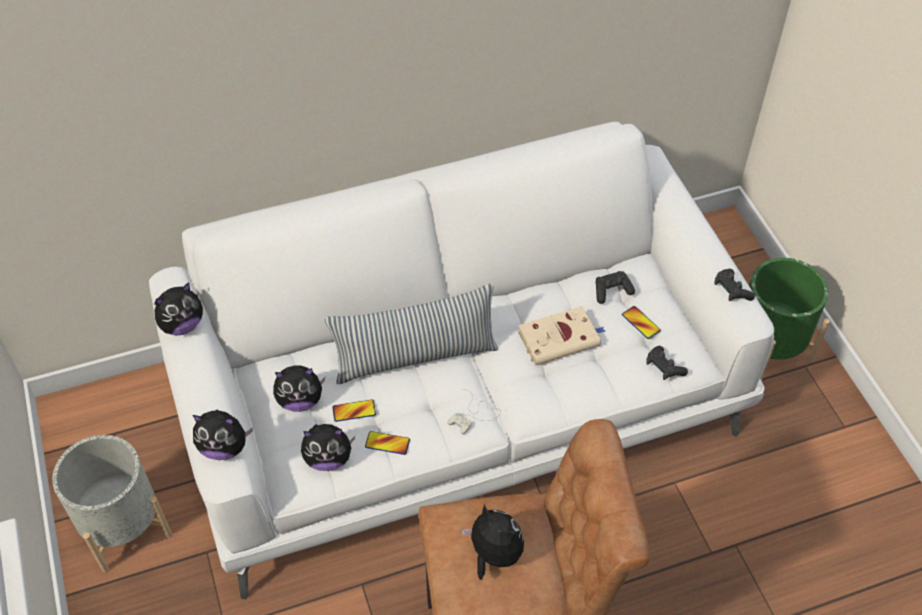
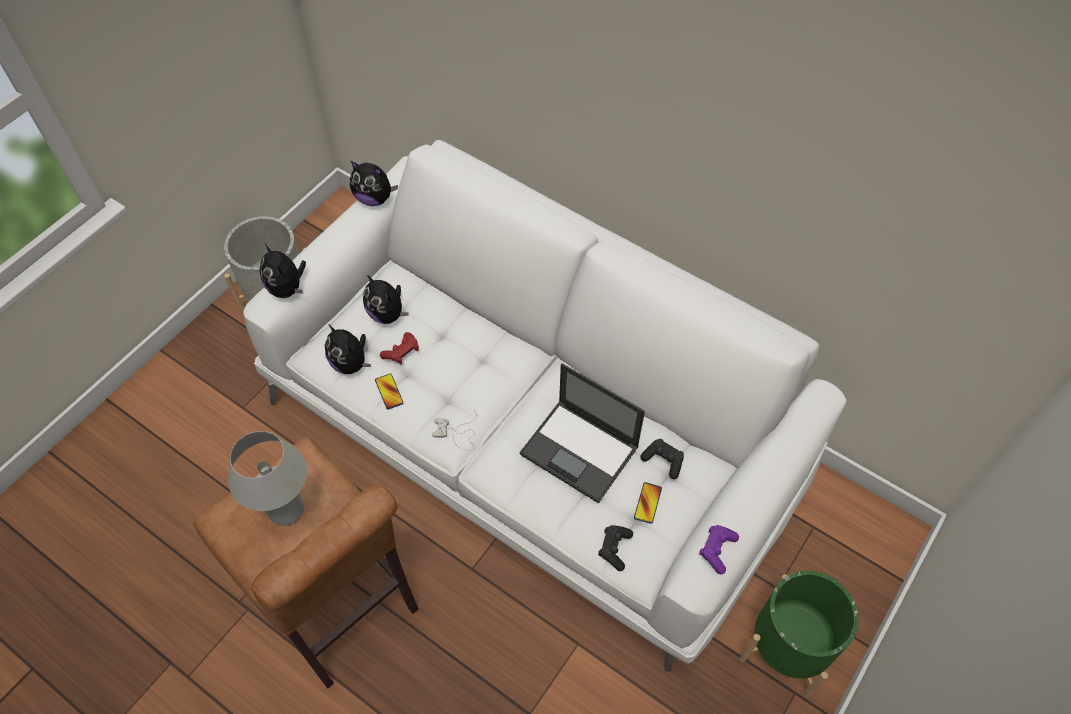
camera: 55 degrees right, 5 degrees up
(354, 411) = (402, 352): phone -> red game controller
(415, 357) = (483, 361): pillow -> none
(493, 555) = (286, 509): plush toy -> white table lamp
(560, 338) = (580, 451): beige book -> laptop
(731, 290) = (717, 550): black game controller -> purple game controller

